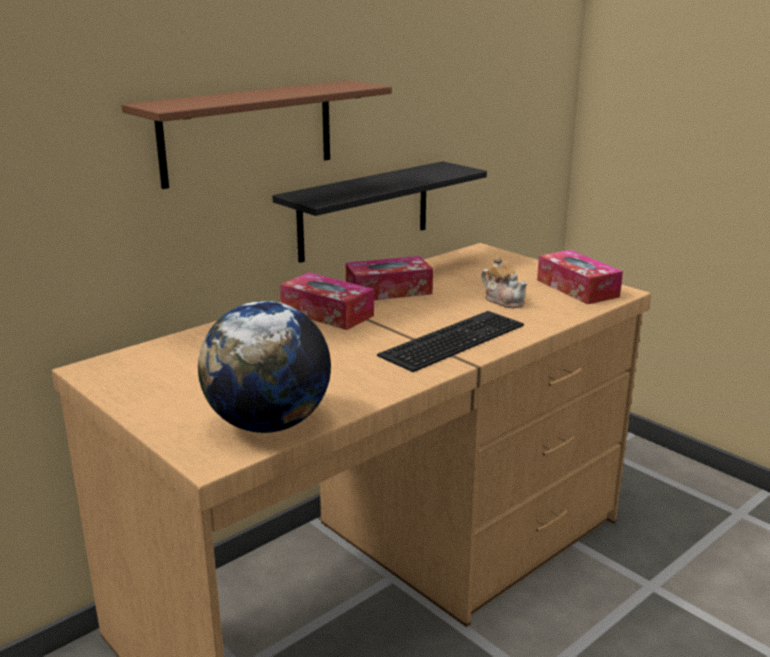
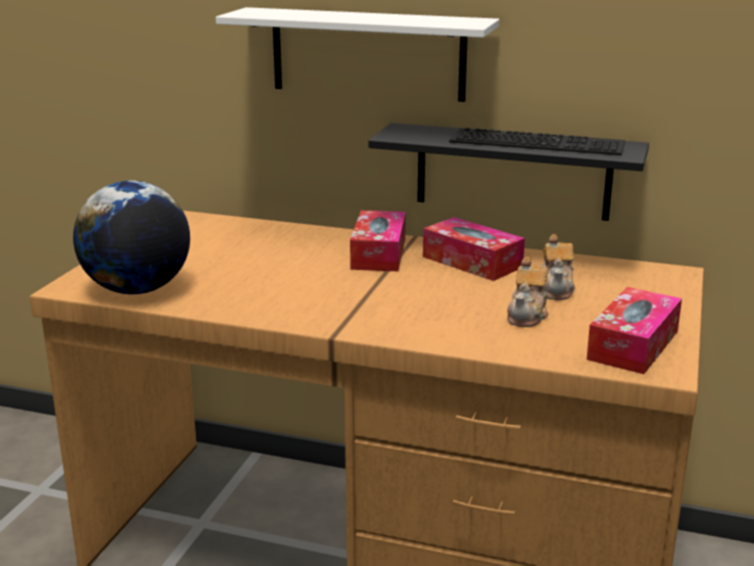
camera: 60 degrees right, 0 degrees up
(248, 132) = (367, 54): brown shelf -> white shelf
(452, 338) = (385, 313): keyboard -> keyboard (539, 141)
(470, 282) = (556, 289): none -> teapot

